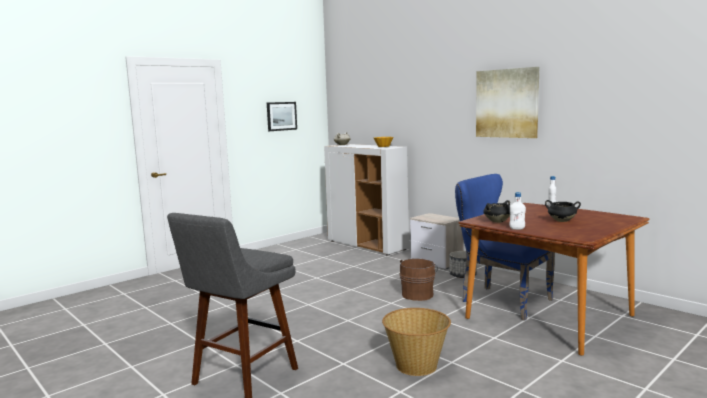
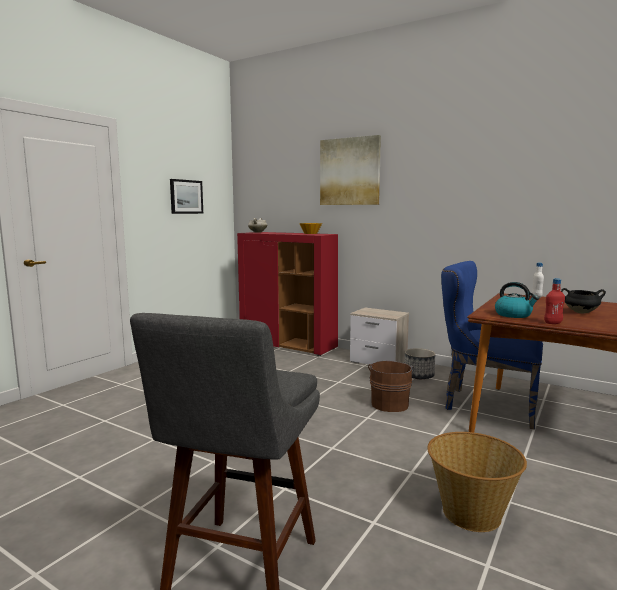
camera: 15 degrees left, 0 degrees up
(367, 245) = (288, 345): white cabinet -> red cabinet
(497, 221) = (514, 315): black cooking pot -> kettle
(507, 103) = (466, 184): picture -> picture (350, 171)
(517, 229) = (553, 323): white bottle -> red bottle

